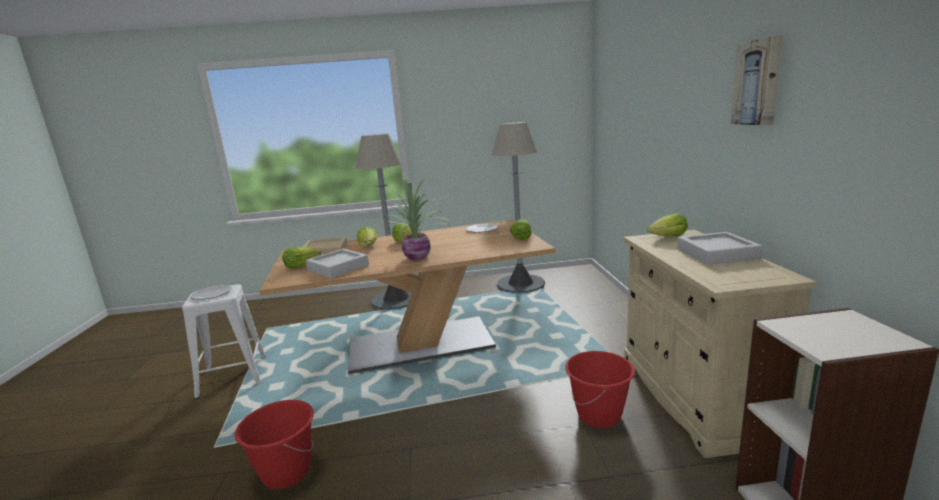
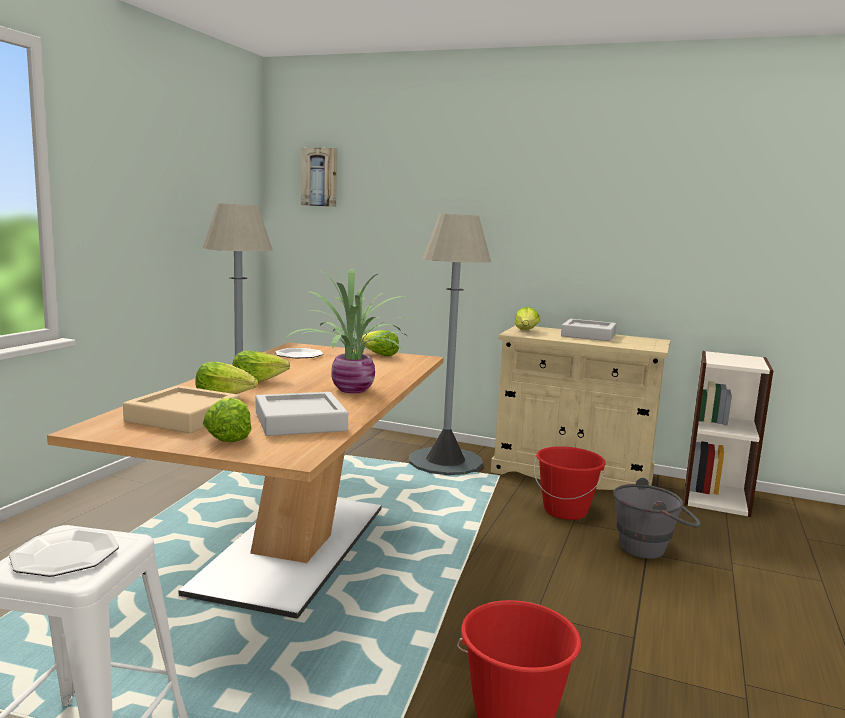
camera: 65 degrees left, 5 degrees down
(396, 300) = (95, 526): grey floor lamp -> grey floor lamp (445, 462)
(583, 484) = (651, 548): none -> grey bucket
(758, 82) = (595, 193): picture -> picture (320, 177)

